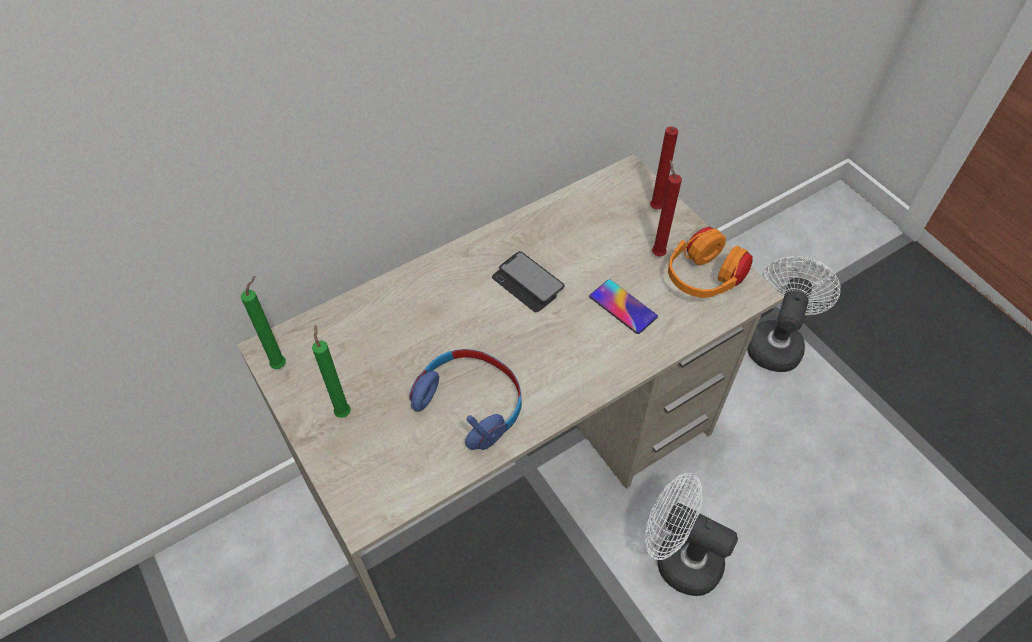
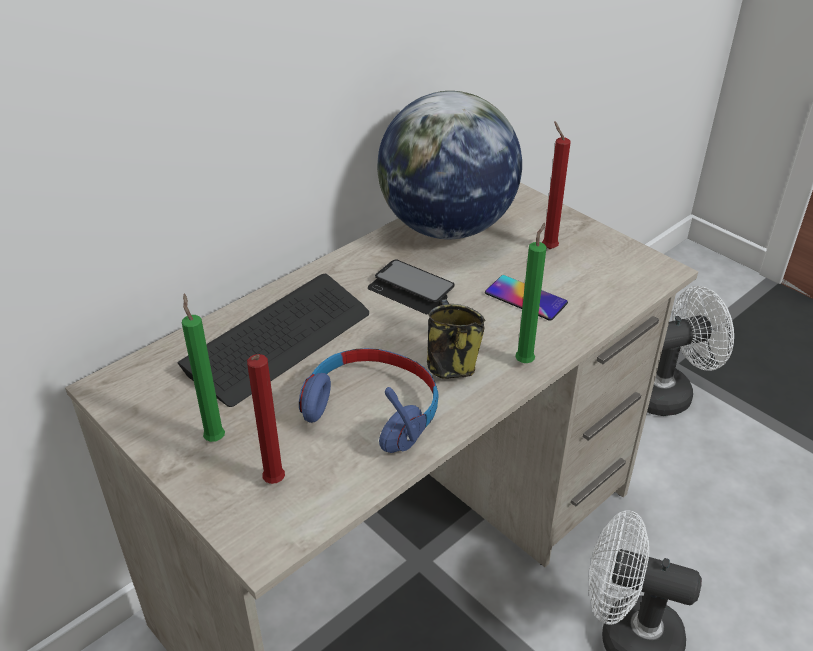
camera: 10 degrees left, 15 degrees down
(281, 364) = (126, 399): green candle -> green candle (525, 361)
(408, 323) = (279, 341): none -> keyboard
(542, 368) = (450, 365): none -> mug
(573, 218) = (446, 227): none -> globe
(655, 210) = (534, 212): red candle -> red candle (273, 484)
(704, 279) = (606, 265): orange headphones -> none
(776, 341) = (668, 392): white fan -> white fan turned 60 degrees clockwise

